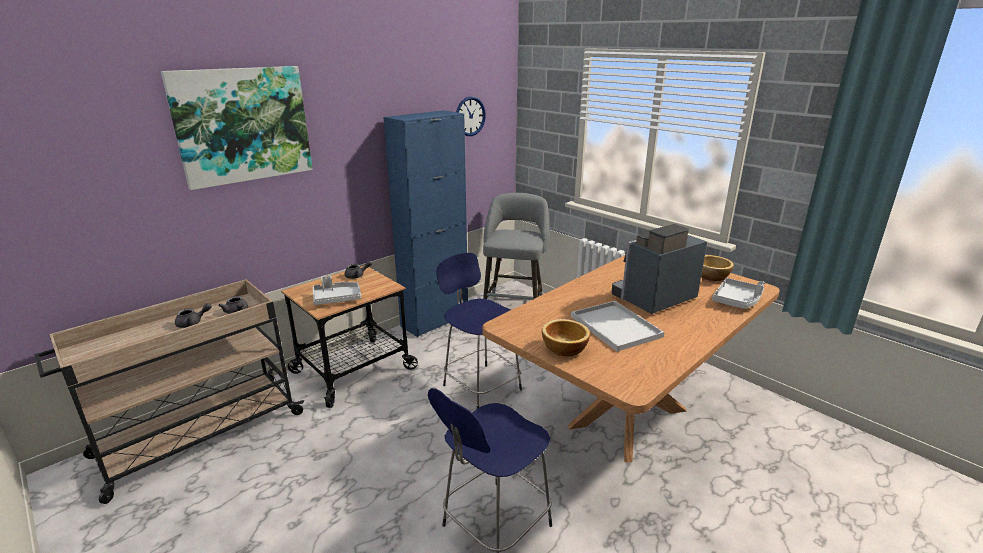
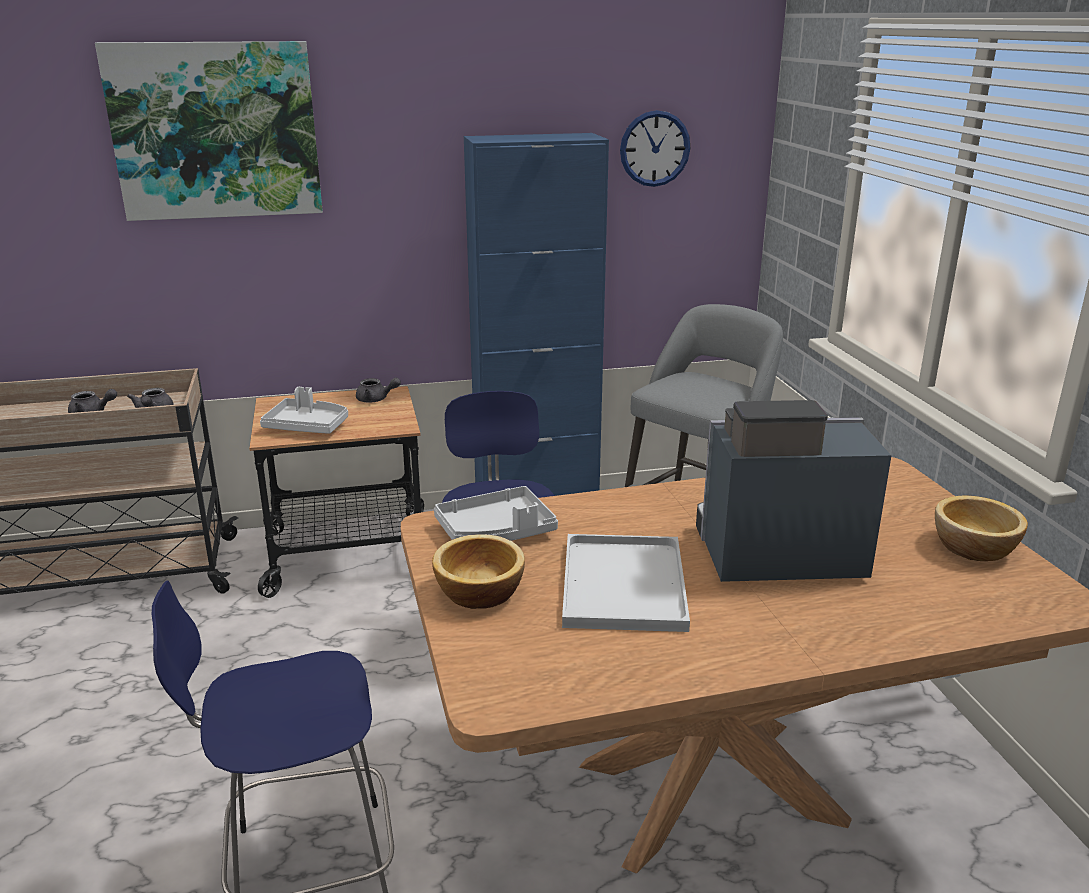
camera: 30 degrees right, 0 degrees up
(737, 300) = (963, 612): grey tray -> grey tray (496, 532)

